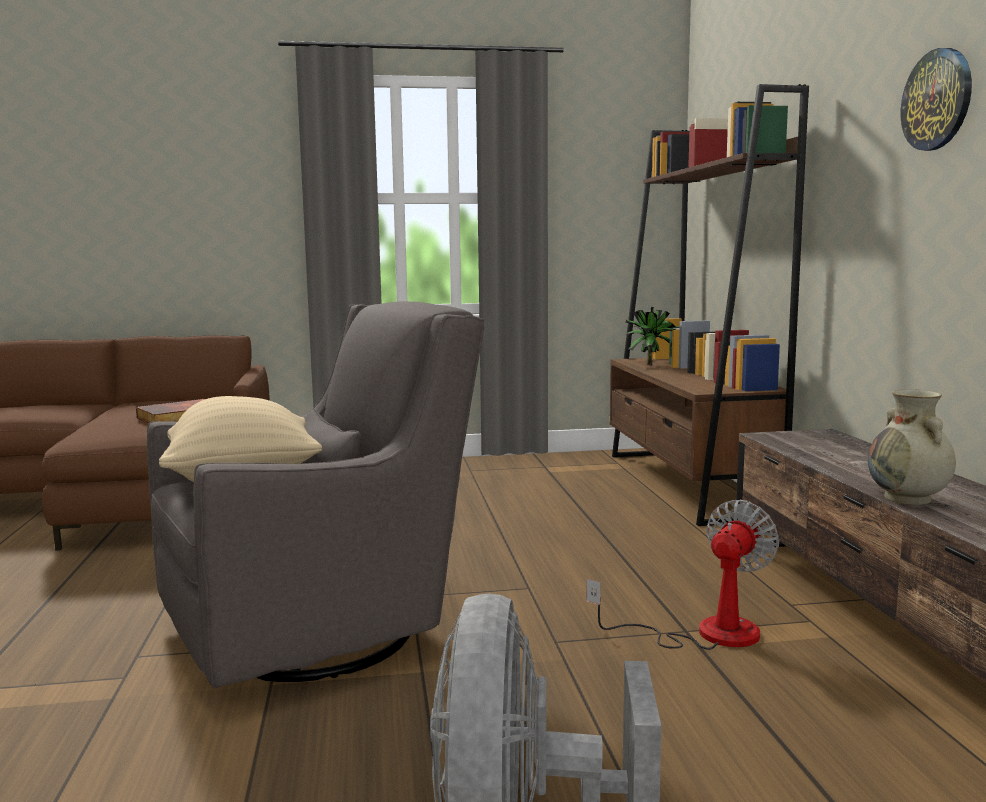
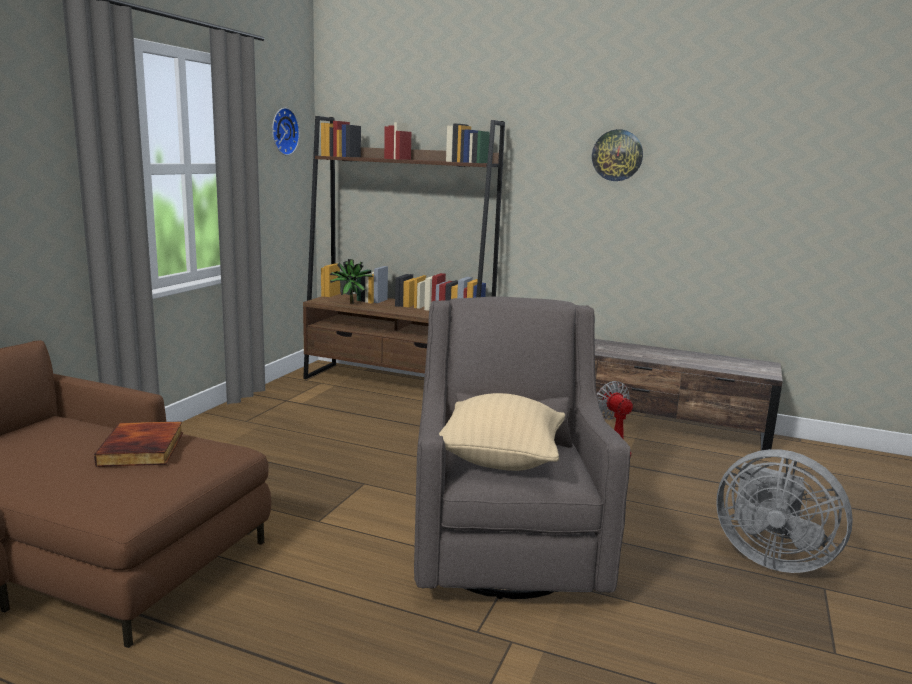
camera: 60 degrees left, 5 degrees up
(617, 155) = (282, 131): none -> wall clock
(908, 499) = (667, 361): beige vase -> none

